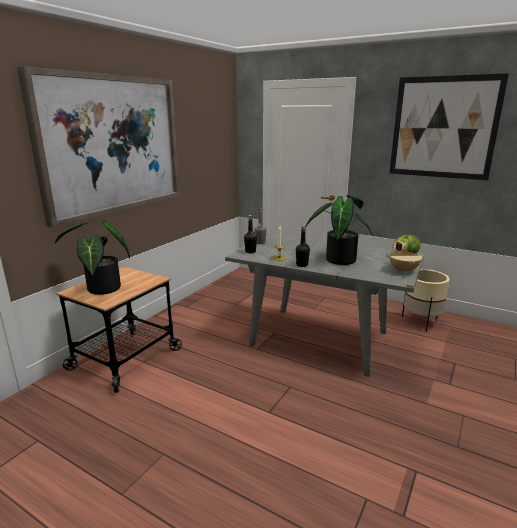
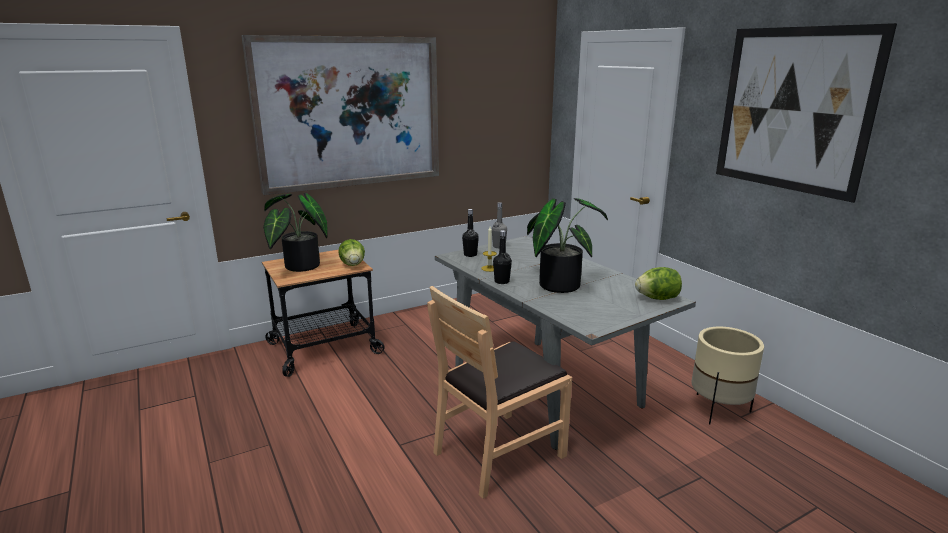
camera: 30 degrees right, 0 degrees up
(149, 278) = (353, 265): none -> lettuce
(339, 391) = (498, 453): none -> brown chair
(404, 270) = (620, 316): beige cooking pot -> none

